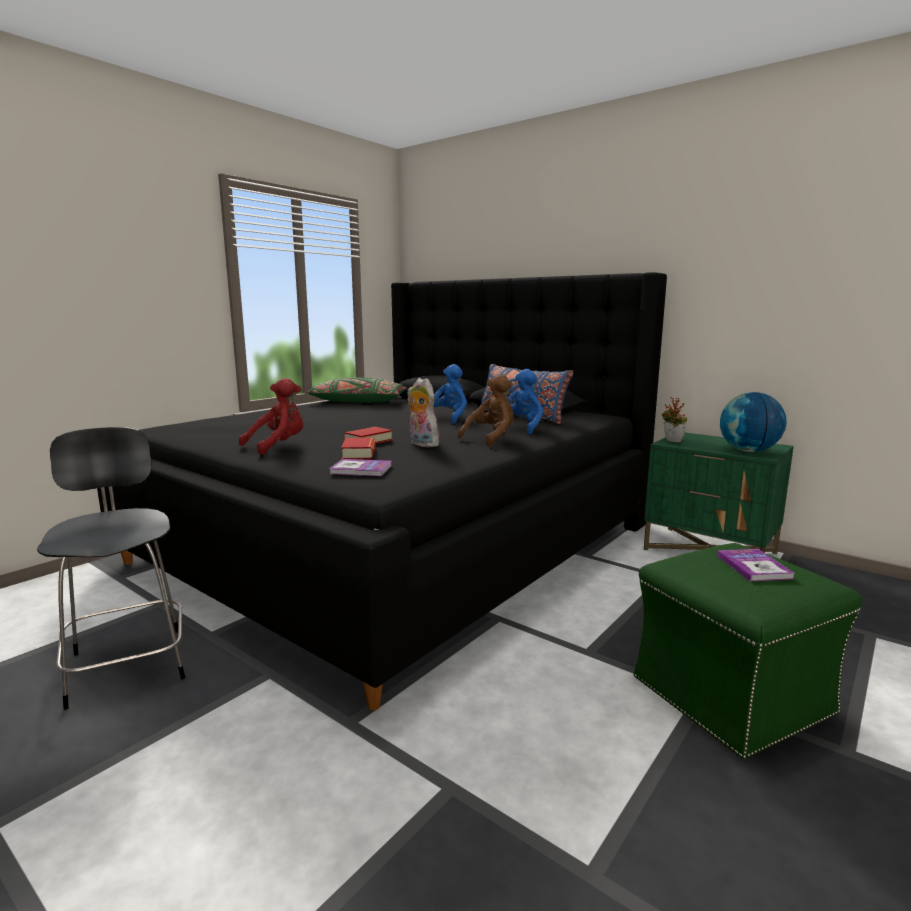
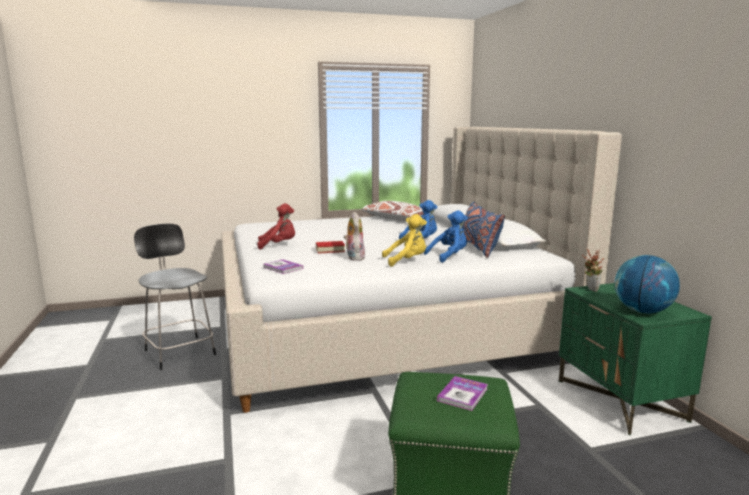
camera: 35 degrees right, 0 degrees up
(128, 663) = (179, 351): black chair -> black chair turned 45 degrees counterclockwise
(358, 402) = (396, 219): green pillow -> white pillow
(359, 453) = (305, 257): book -> none
(402, 542) = (385, 327): black bed -> beige bed
(491, 438) = (407, 261): brown plush toy -> yellow plush toy

